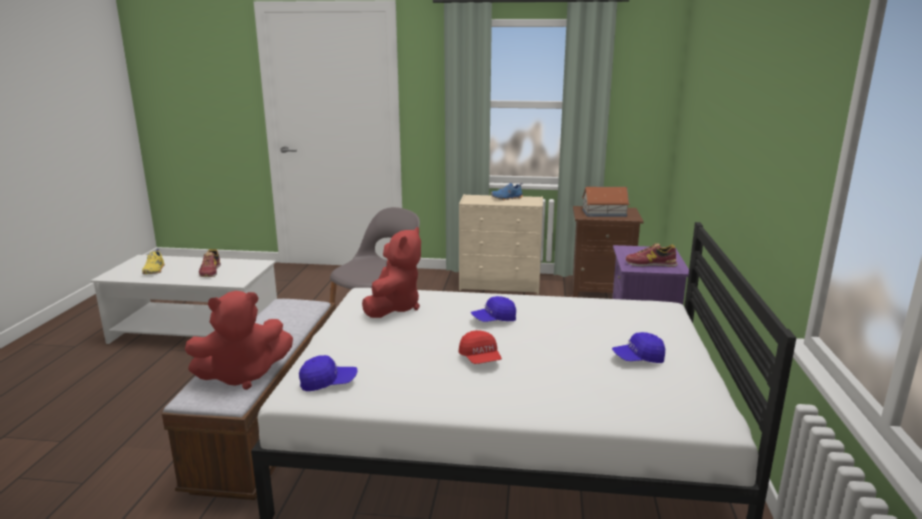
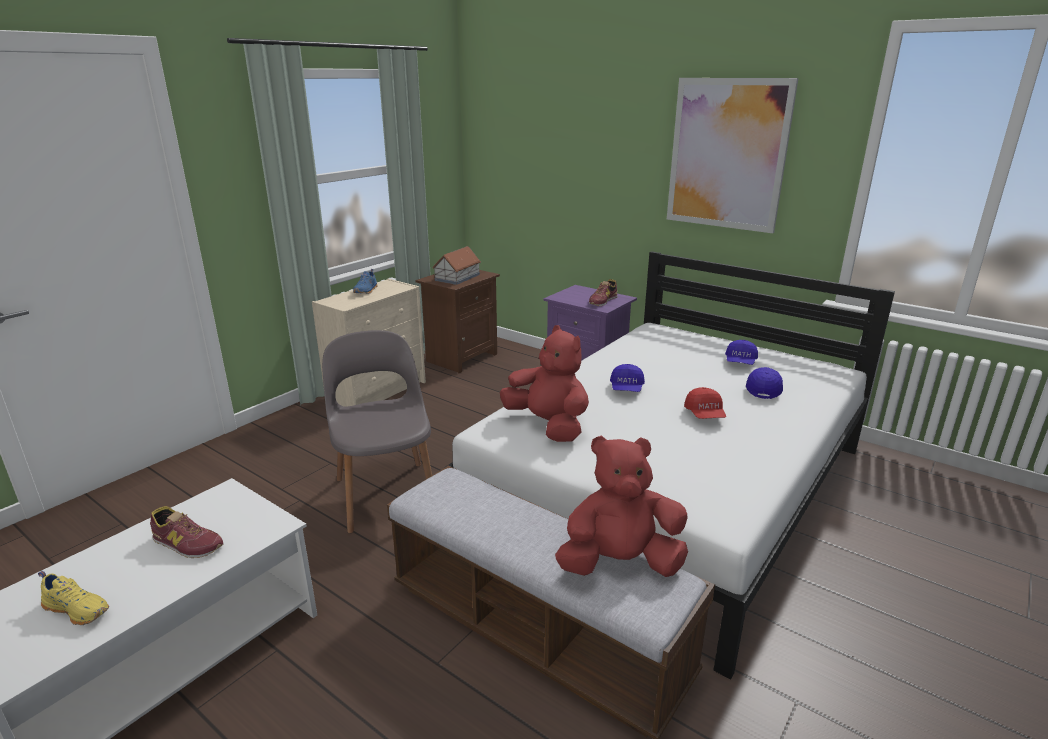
camera: 60 degrees left, 5 degrees up
(243, 376) = (620, 563): red plush toy -> red plush toy turned 105 degrees counterclockwise
(328, 383) = (711, 498): blue cap -> blue cap (763, 389)
(480, 359) = (705, 414): red cap -> red cap turned 75 degrees clockwise
(773, 117) = (727, 154): none -> picture

